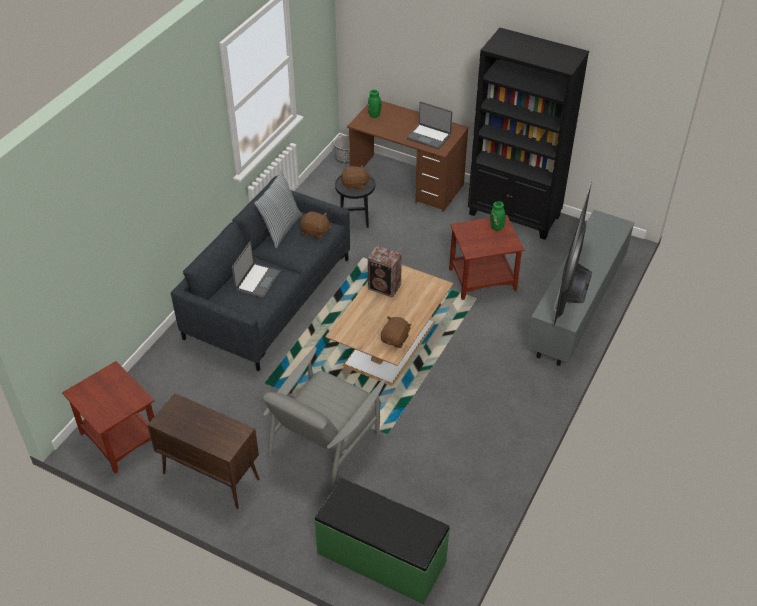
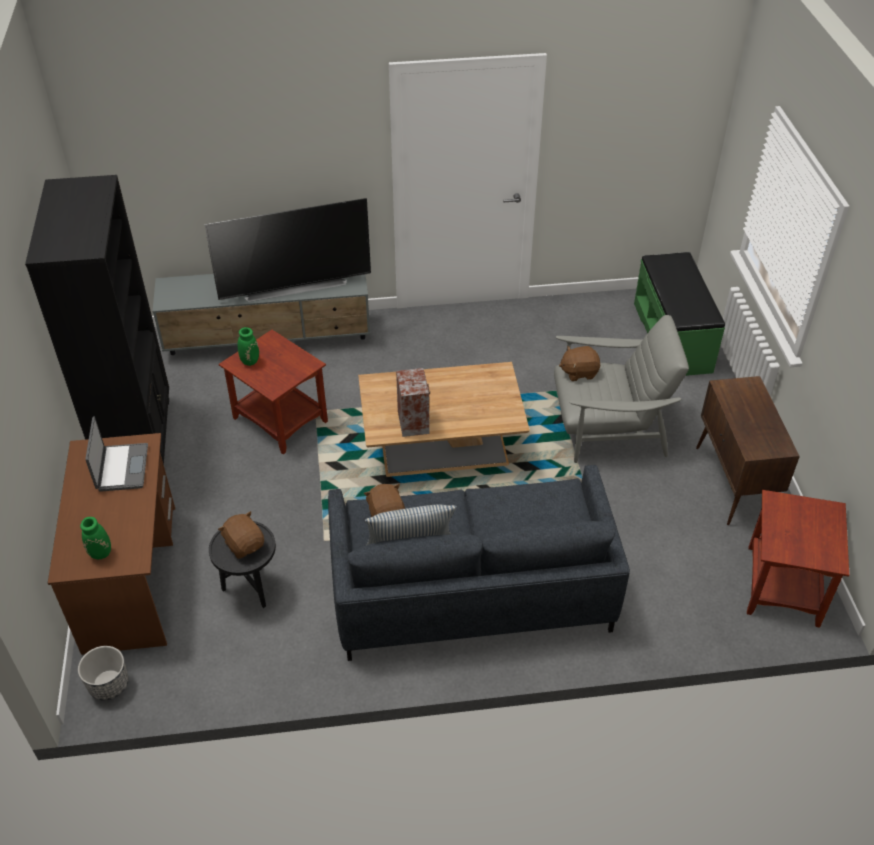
camera: 125 degrees left, 0 degrees up
(257, 281) = (520, 517): laptop -> none
(395, 339) = (481, 378): brown plush toy -> brown plush toy (579, 372)

